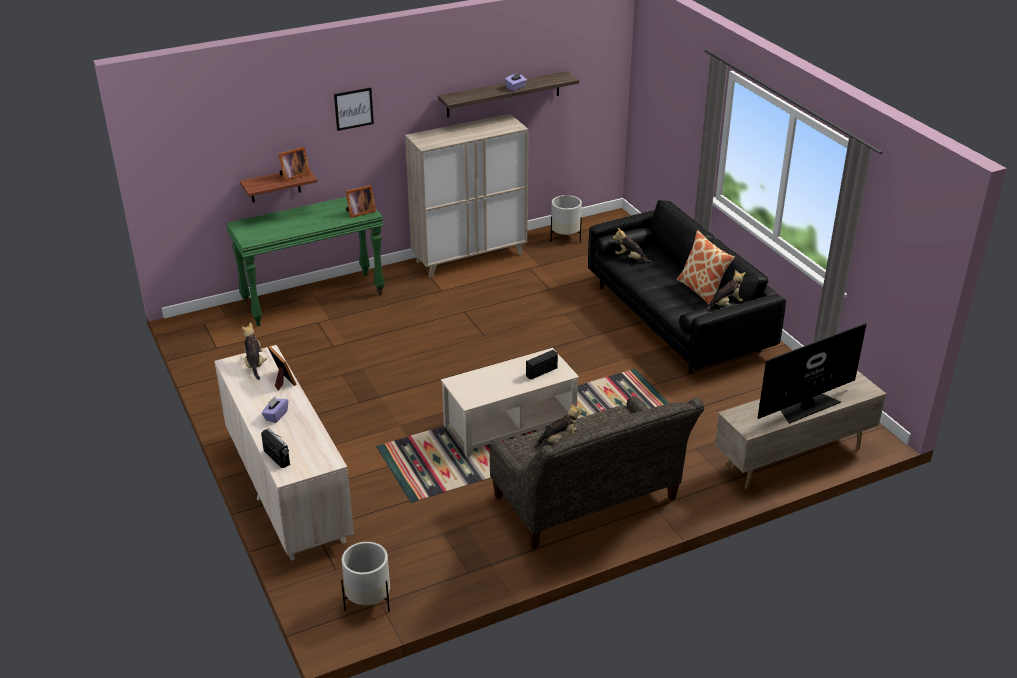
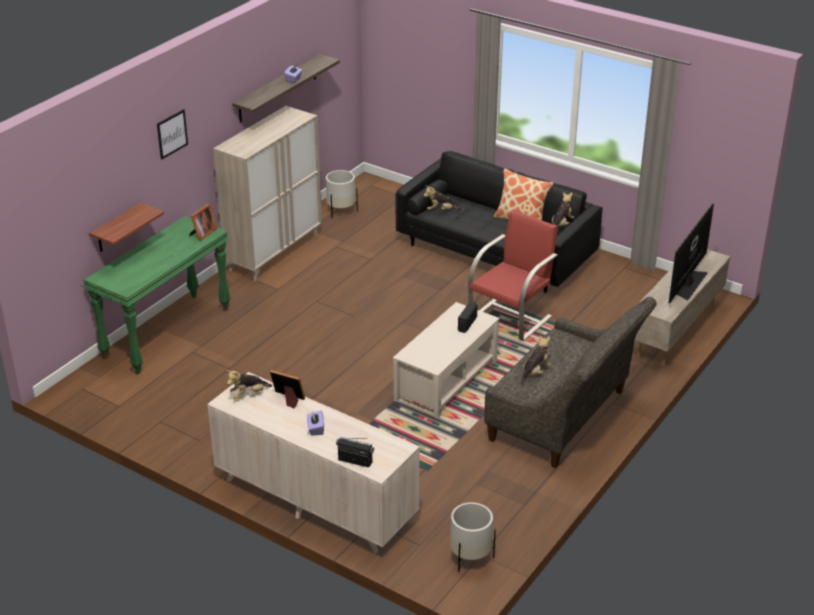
camera: 30 degrees left, 0 degrees up
(255, 364) = (248, 394): plush toy -> plush toy turned 75 degrees counterclockwise
(293, 175) = (137, 214): picture frame -> none
(631, 386) = (511, 317): none -> red armchair

